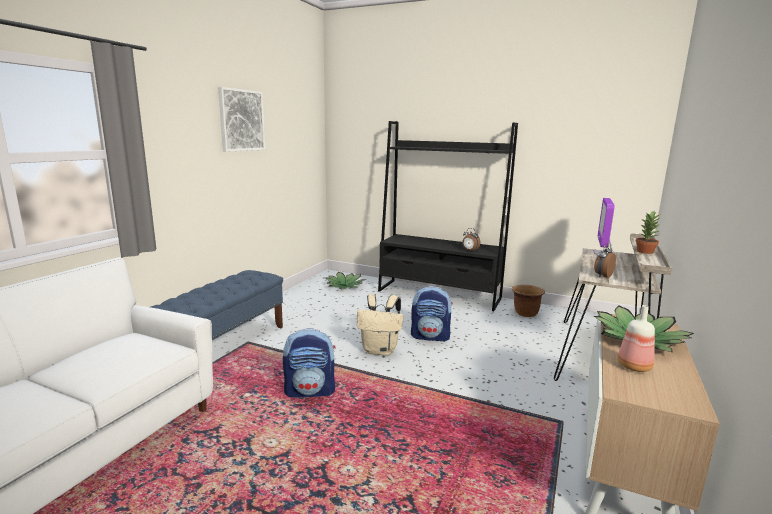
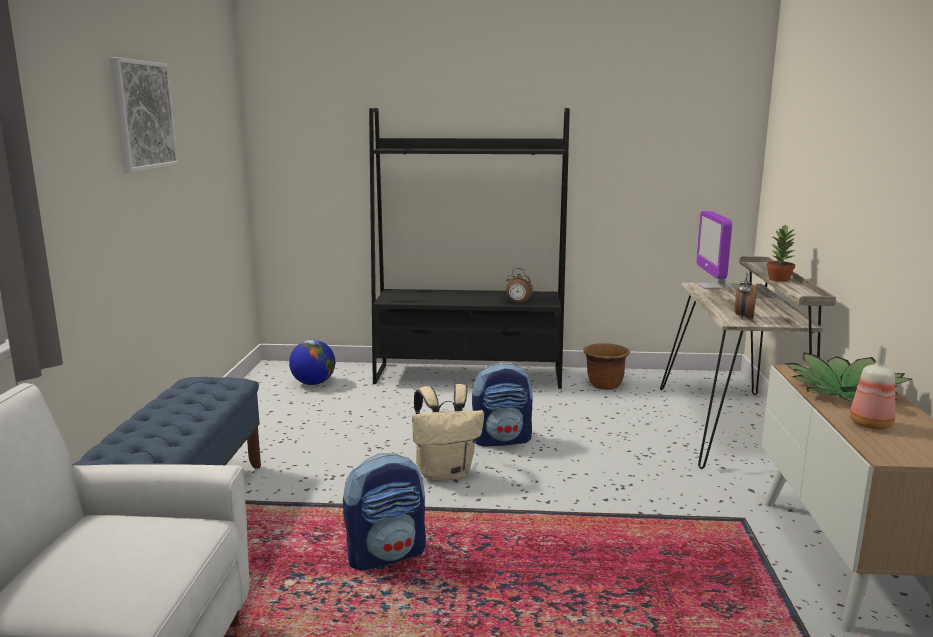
camera: 20 degrees left, 0 degrees up
(345, 286) = (313, 383): potted plant -> globe

